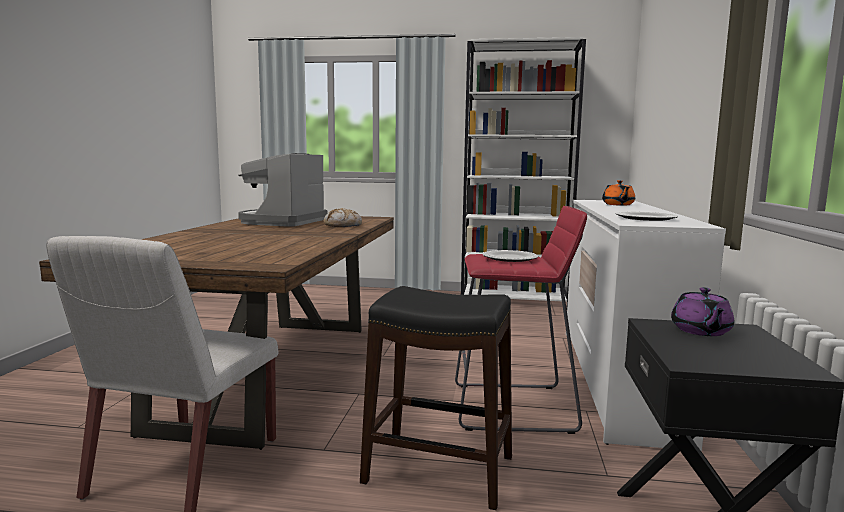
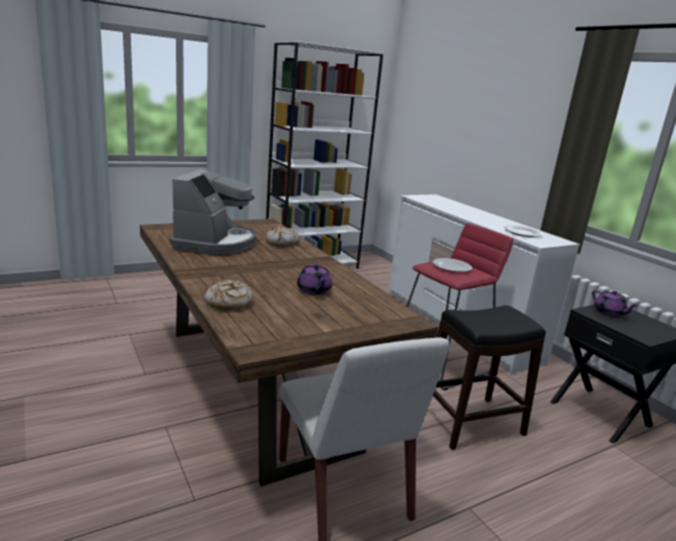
camera: 40 degrees left, 10 degrees up
(162, 241) = (228, 302): none -> bread
(256, 244) = (314, 291): none -> purple teapot
(282, 222) = (215, 243): coffee machine -> coffee machine turned 150 degrees counterclockwise
(618, 205) = (451, 206): orange teapot -> none

